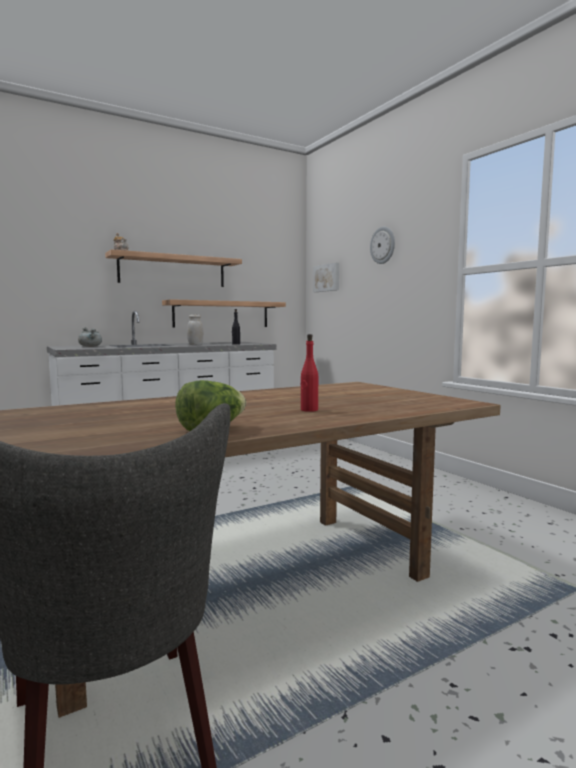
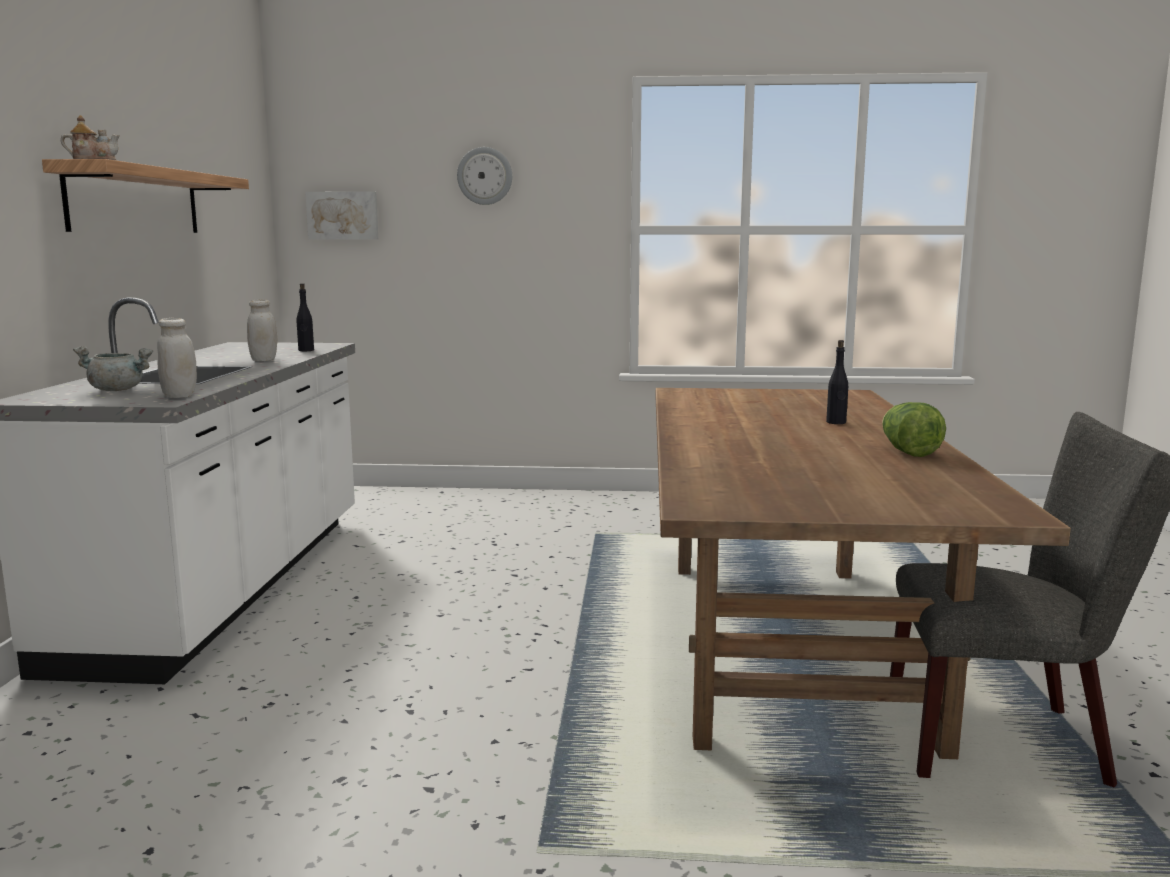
camera: 55 degrees left, 5 degrees up
(82, 348) = (179, 396): none -> white jar
(221, 314) = (198, 290): shelf -> none
(309, 410) = (836, 422): red bottle -> black bottle

